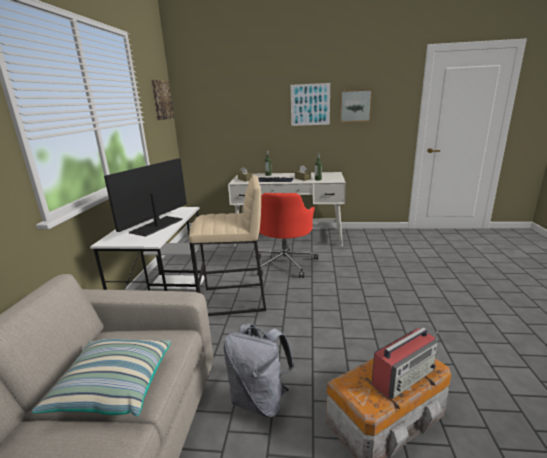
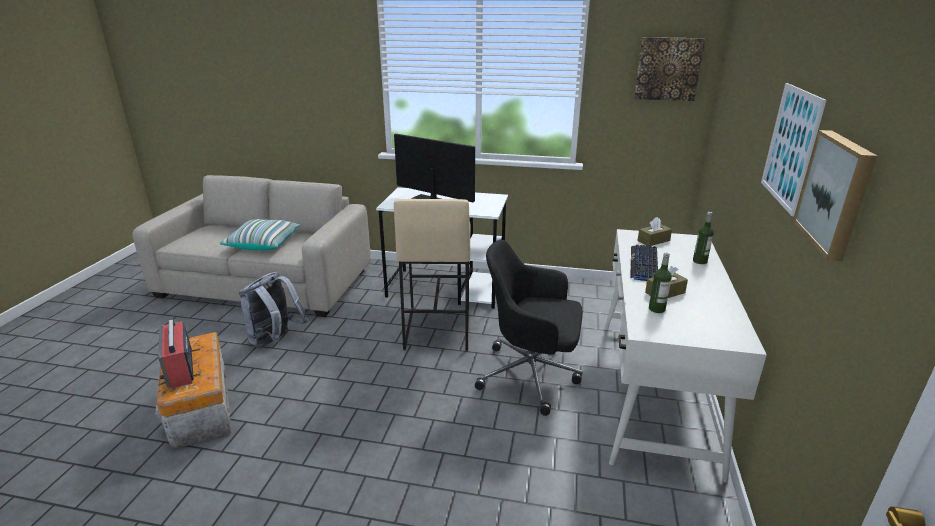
camera: 95 degrees right, 5 degrees up
(285, 263) = (531, 375): red office chair -> black office chair

